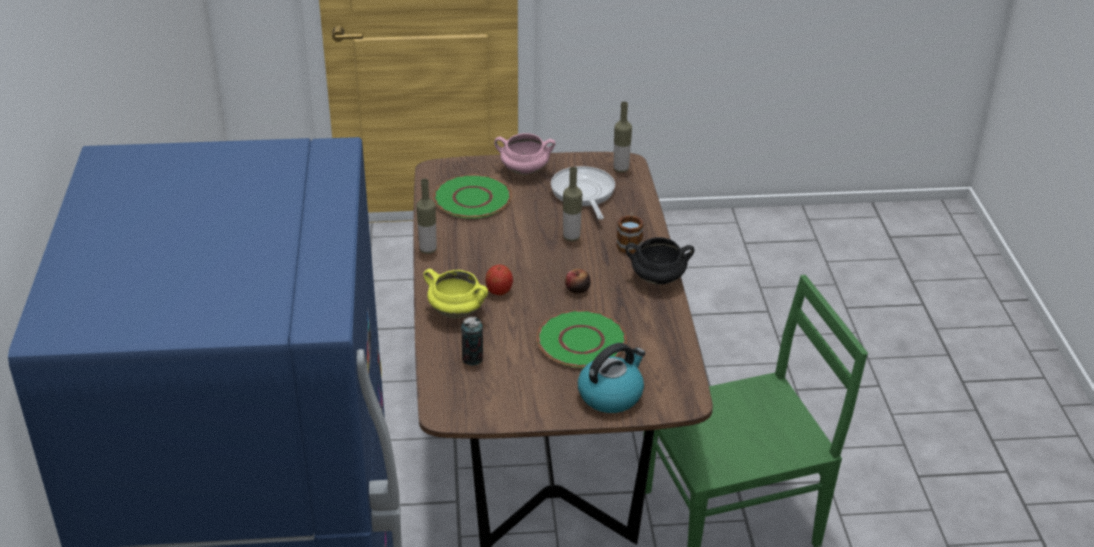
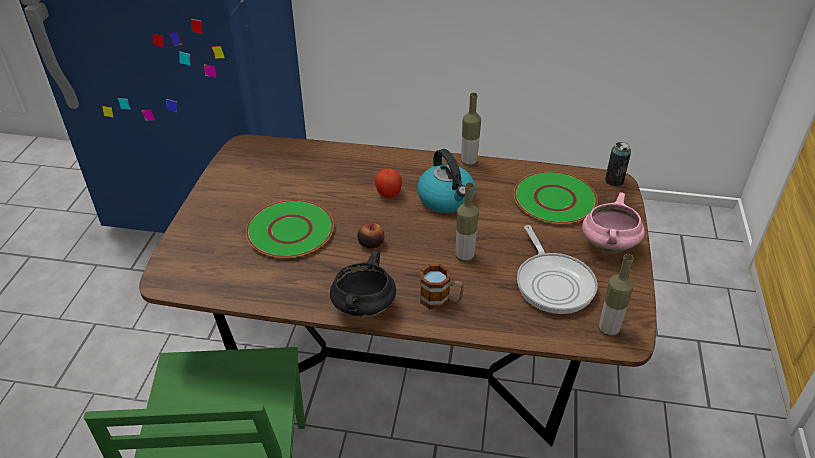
camera: 105 degrees right, 5 degrees up
(457, 312) = (368, 167): yellow cooking pot -> none
(472, 359) = (300, 166): can -> can (614, 180)
(583, 193) = (553, 283): frying pan -> frying pan turned 75 degrees clockwise
(611, 395) = (207, 234): kettle -> kettle (446, 199)

